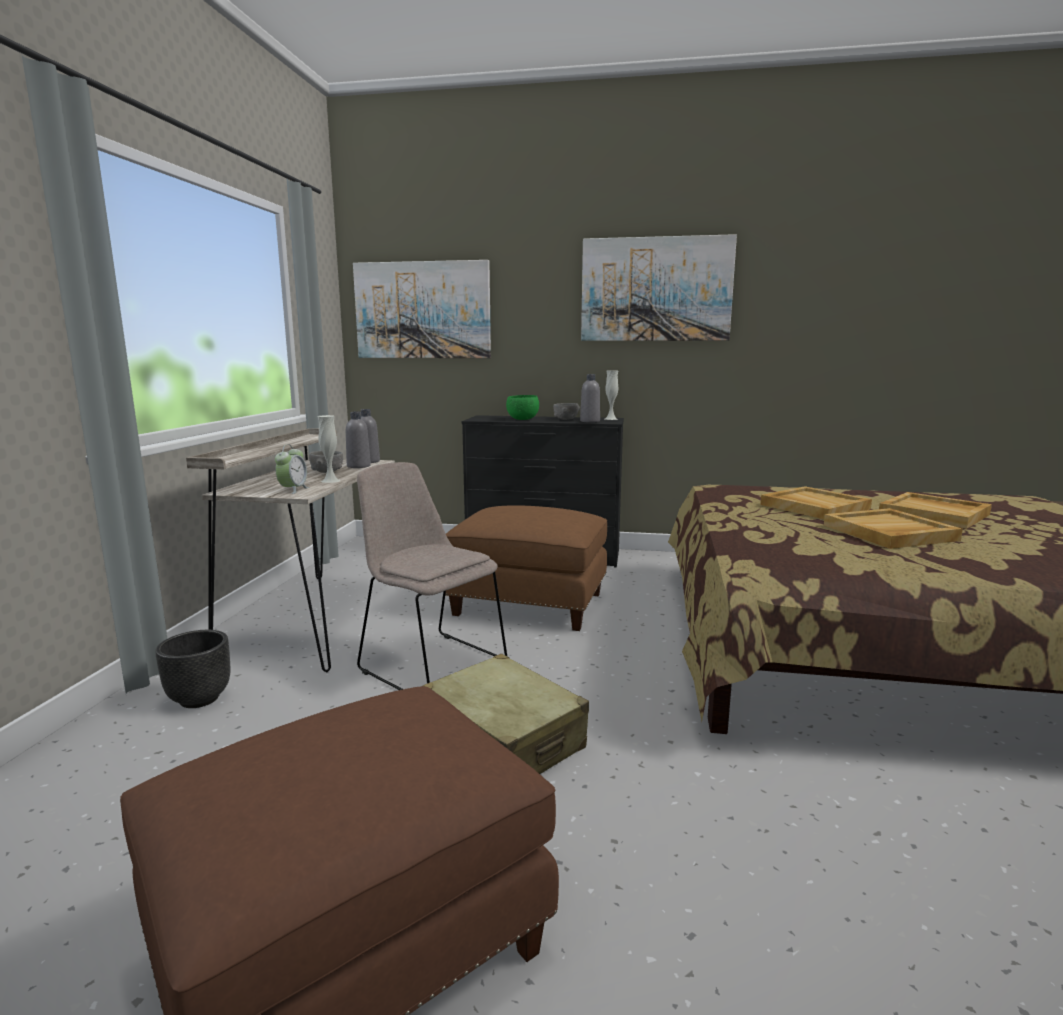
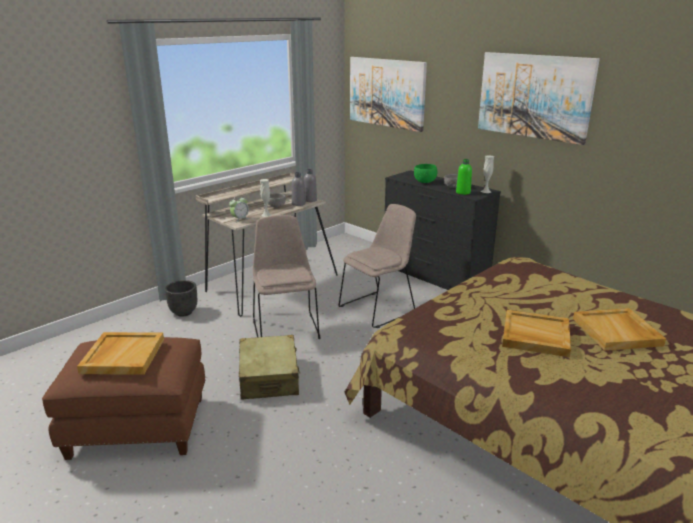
camera: 35 degrees right, 10 degrees up
(529, 604) = (378, 309): brown ottoman -> beige chair
(590, 421) = (463, 192): grey bottle -> green bottle
(813, 507) = (539, 300): beige tray -> beige tray (123, 355)

